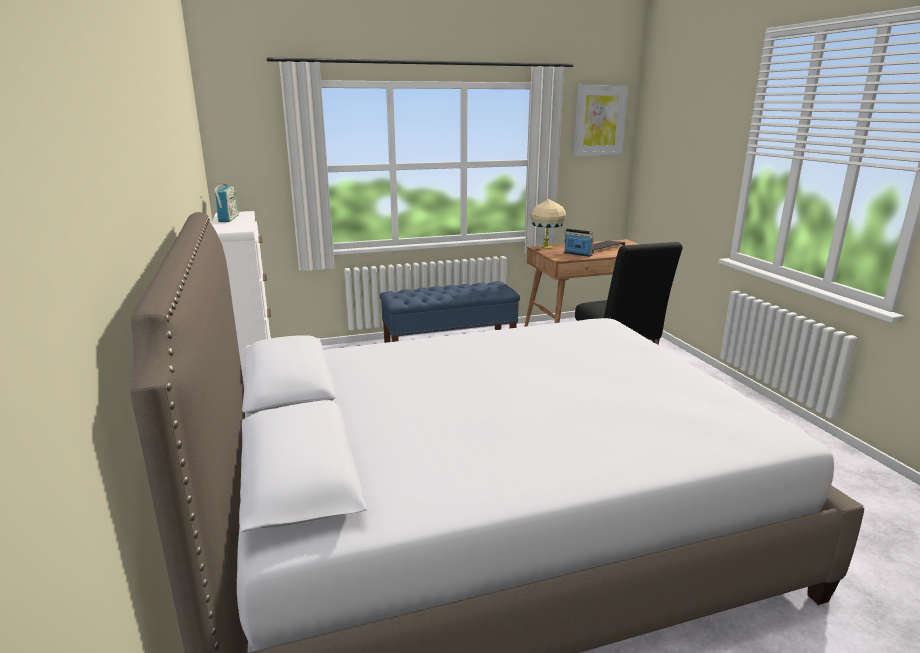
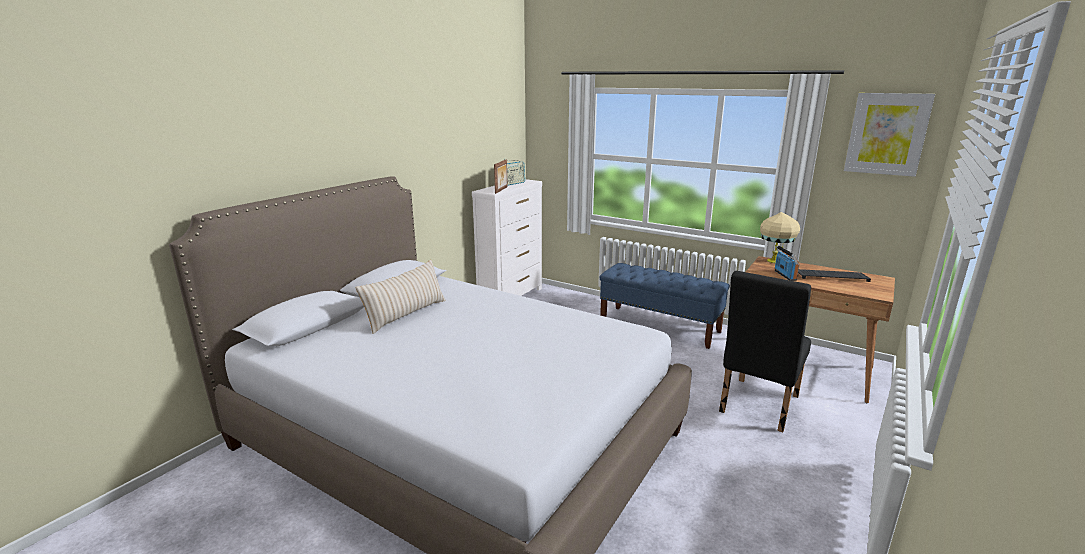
camera: 50 degrees right, 0 degrees up
(244, 226) = (501, 190): none -> picture frame
(388, 399) = (406, 314): none -> beige pillow

